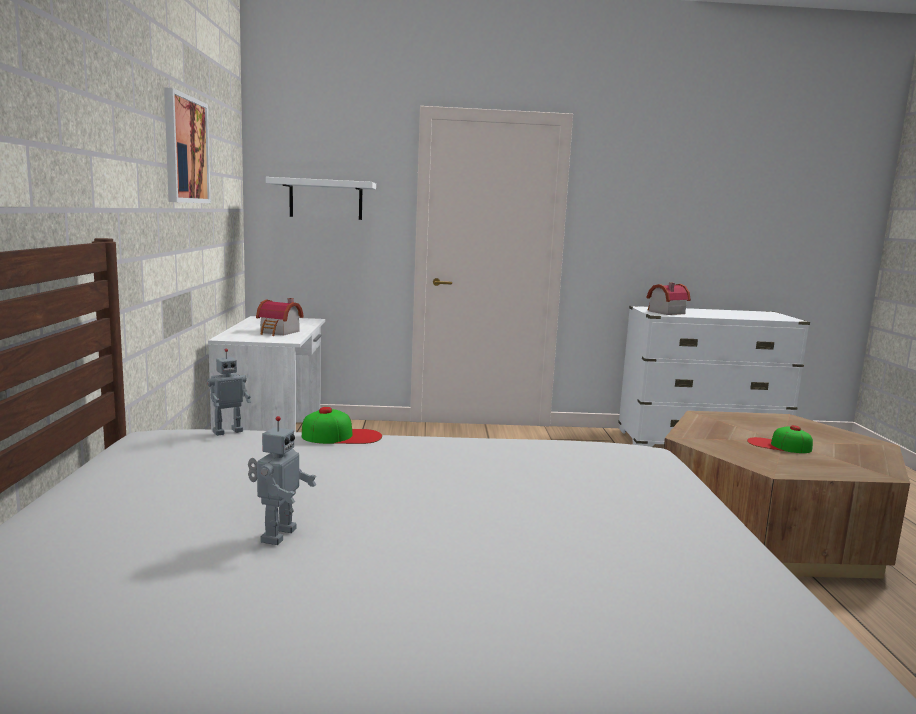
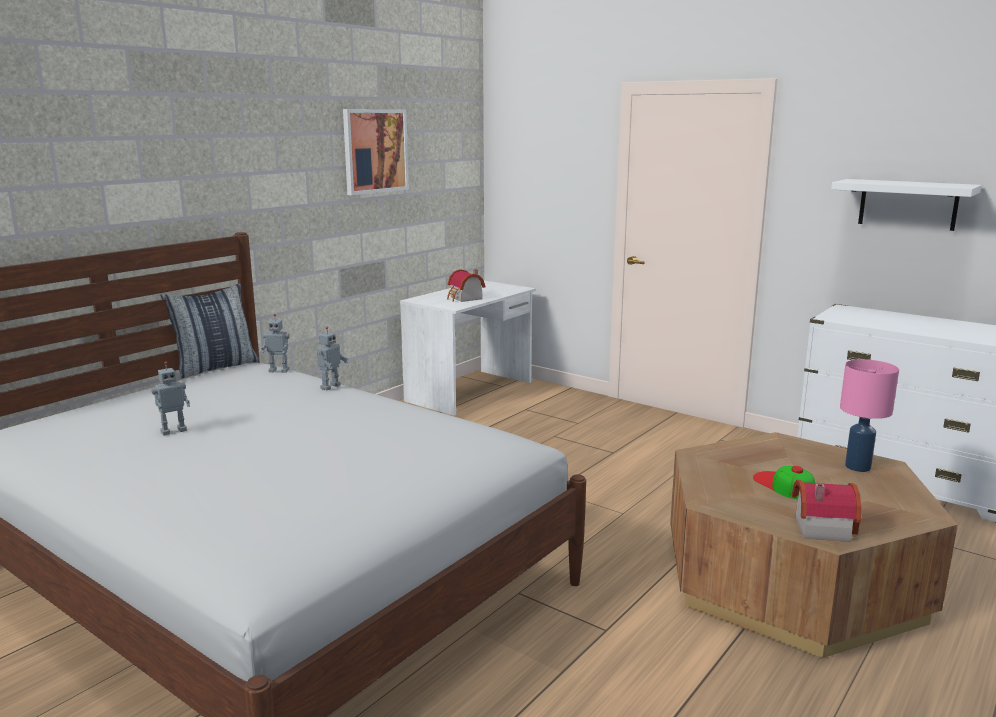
camera: 40 degrees right, 5 degrees up
(107, 445) = (216, 367): none -> pillow
(326, 199) = (542, 177): white shelf -> white shelf (908, 204)
(342, 436) = (329, 386): cap -> toy robot
(664, 312) = (849, 316): toy house -> toy house (819, 527)
(780, 423) = (858, 467): none -> pink table lamp

